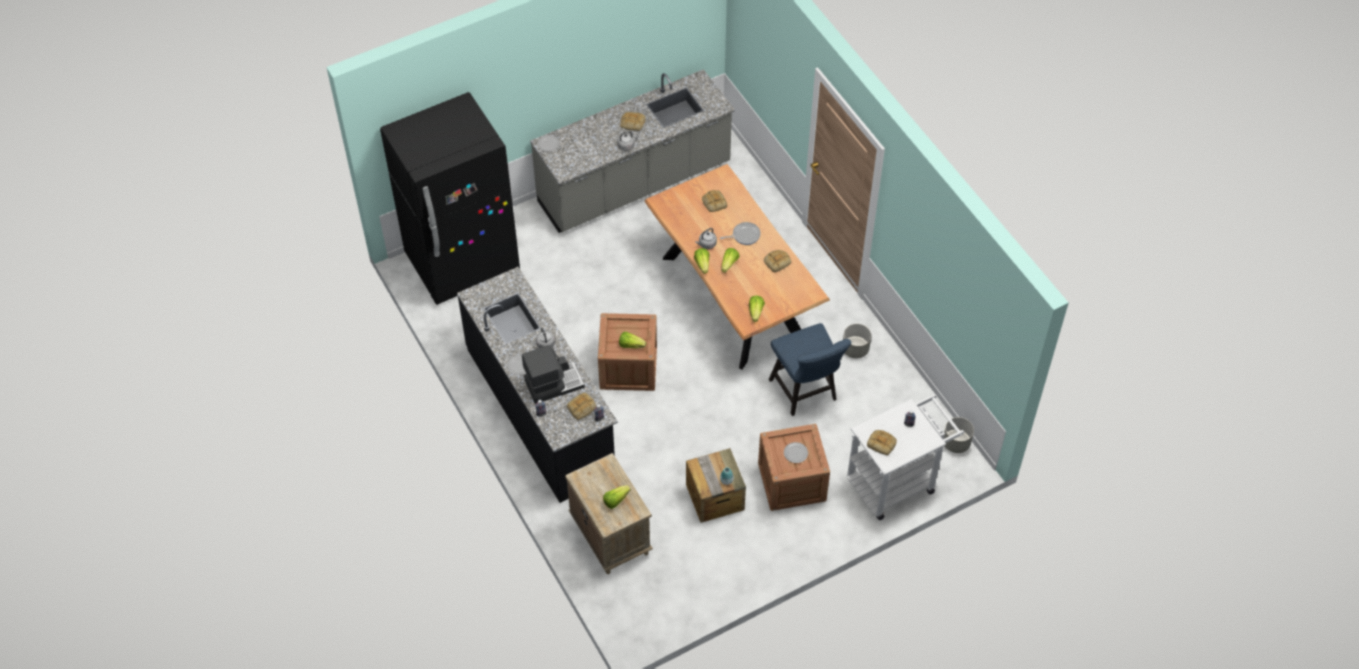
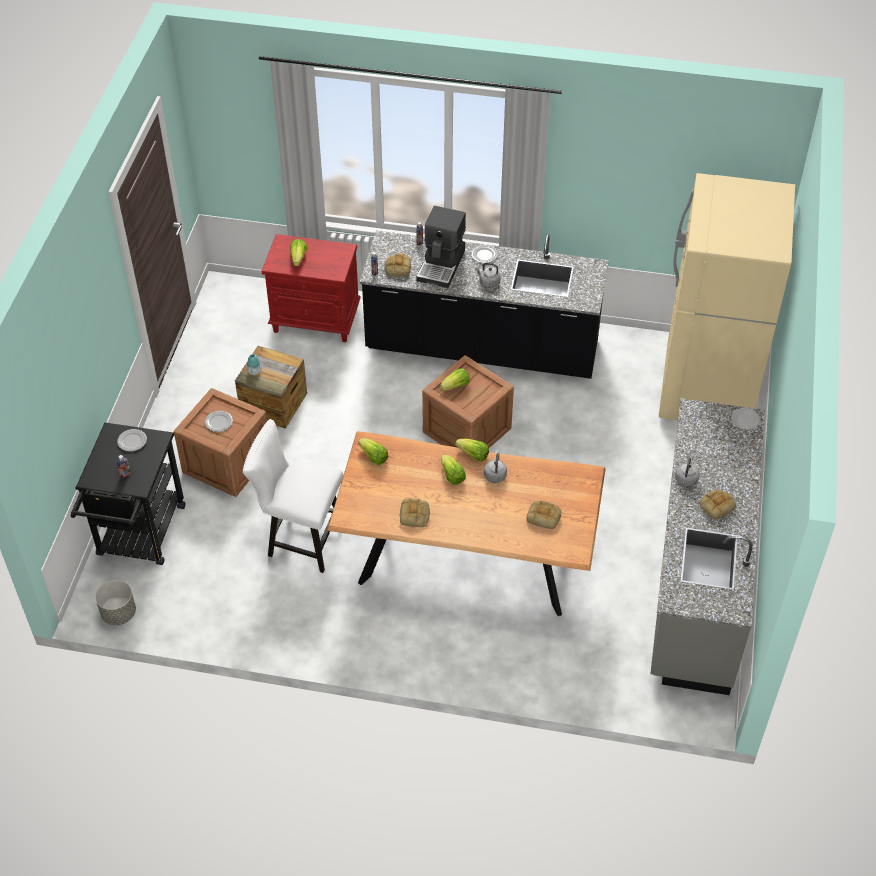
camera: 130 degrees right, 5 degrees down
(463, 263) = (707, 388): black fridge -> beige fridge
(610, 535) = (316, 320): beige nightstand -> red nightstand
(744, 235) = (475, 512): frying pan -> none
(805, 393) = (300, 538): blue chair -> white chair
(855, 349) = (304, 614): grey planter -> none
(882, 443) = (132, 441): bread -> plate
(897, 481) = (139, 537): white cart -> black cart

